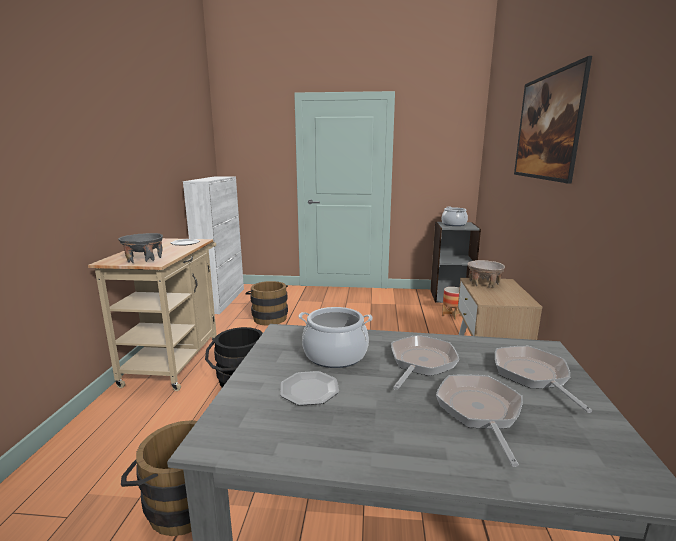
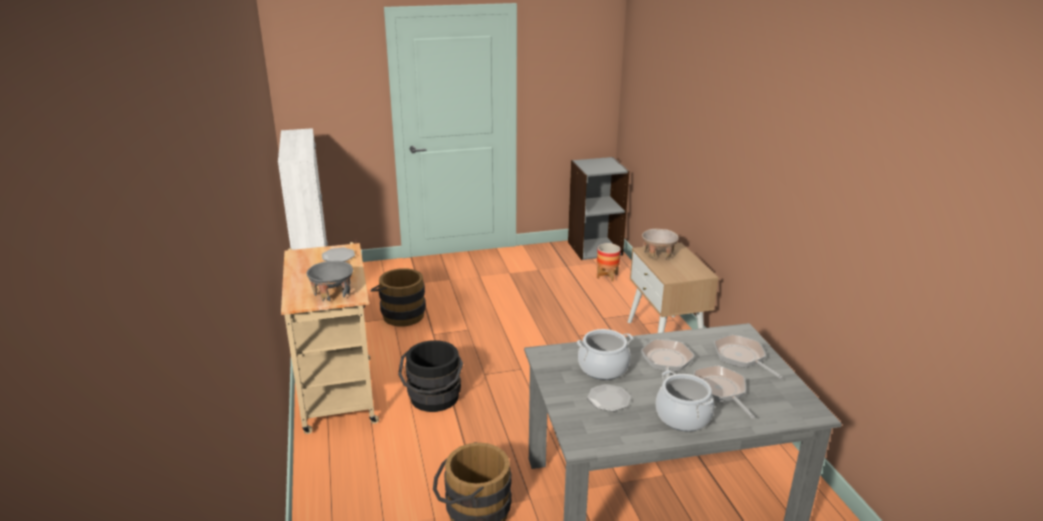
camera: 20 degrees left, 10 degrees up
(454, 224) = (596, 165): cooking pot -> cooking pot (683, 416)
(543, 153) = (710, 126): picture -> none

